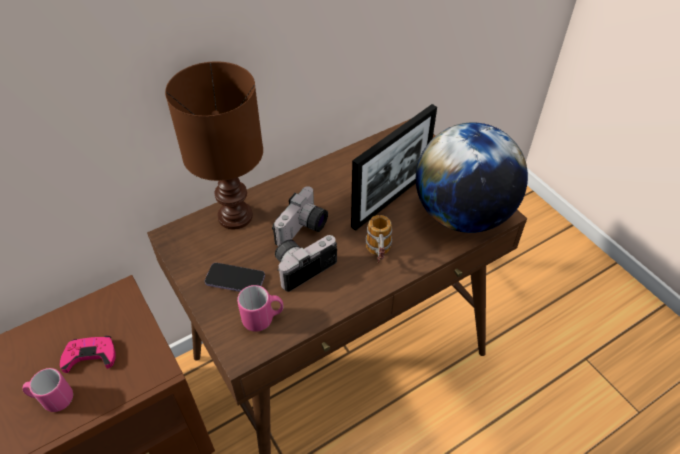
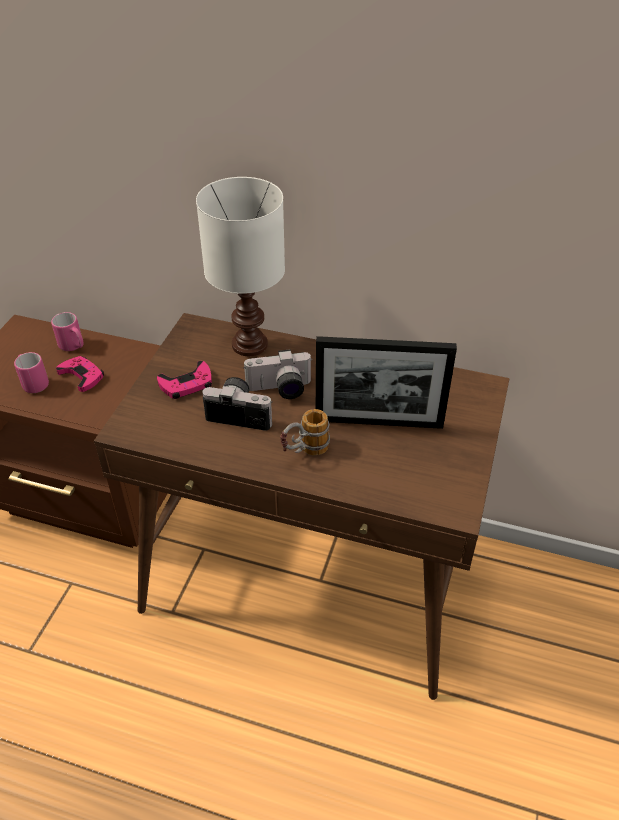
camera: 50 degrees right, 5 degrees down
(235, 280) = (187, 384): phone -> pink game controller
(236, 216) = (250, 345): brown table lamp -> white table lamp
(263, 319) = (165, 423): pink mug -> pink mug (74, 346)
(462, 214) = (421, 482): globe -> none

